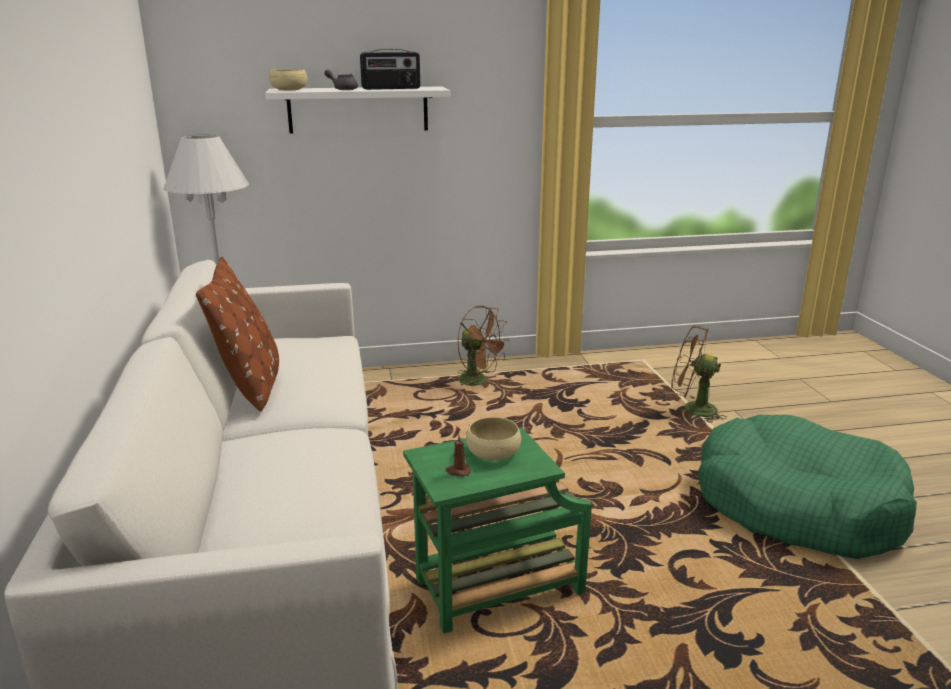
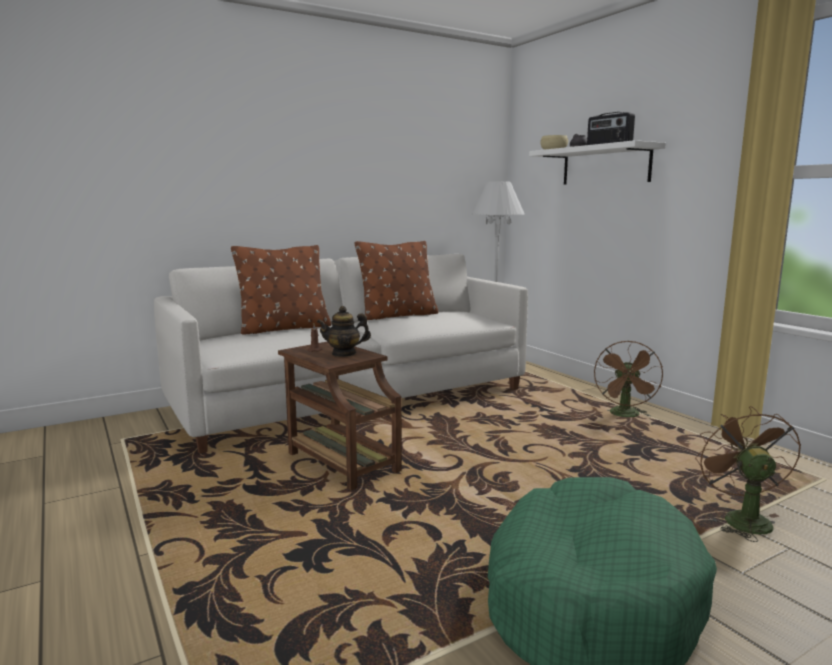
camera: 70 degrees right, 10 degrees down
(239, 488) = (284, 328): none -> brown pillow
(493, 452) = (344, 353): beige bowl -> teapot
(495, 588) = (341, 461): green side table -> brown side table

